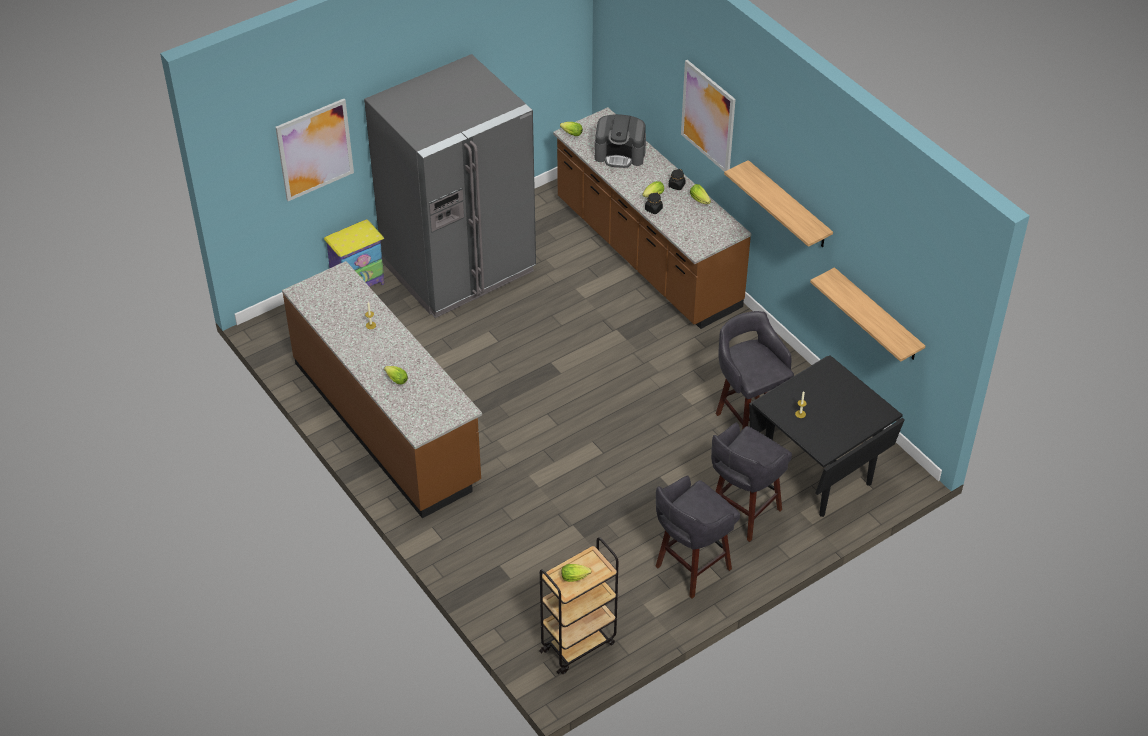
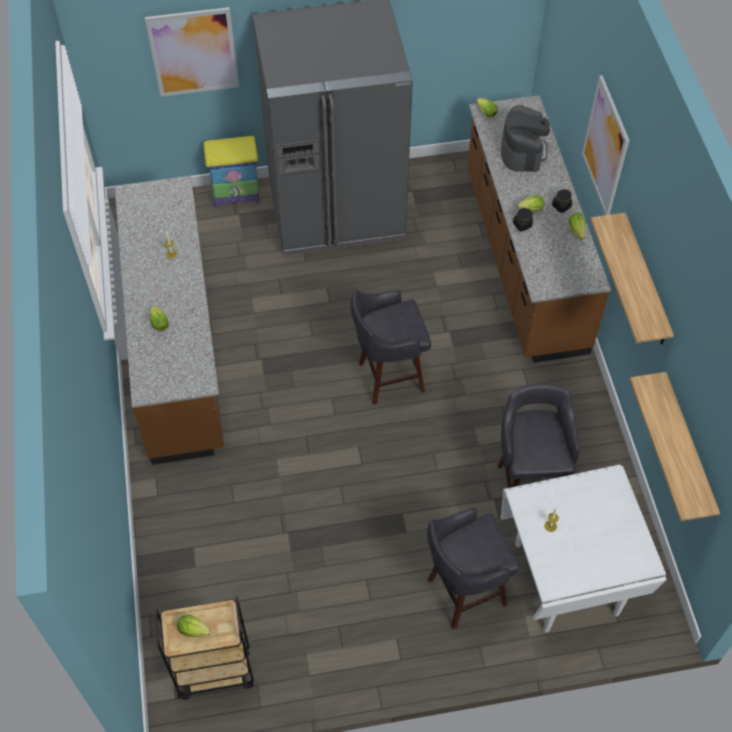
camera: 25 degrees right, 10 degrees up
(620, 154) = (522, 151): coffee machine -> coffee machine turned 120 degrees counterclockwise
(690, 569) = (375, 635): grey stool -> grey stool (388, 378)
(817, 473) = (567, 578): black dining table -> white dining table

